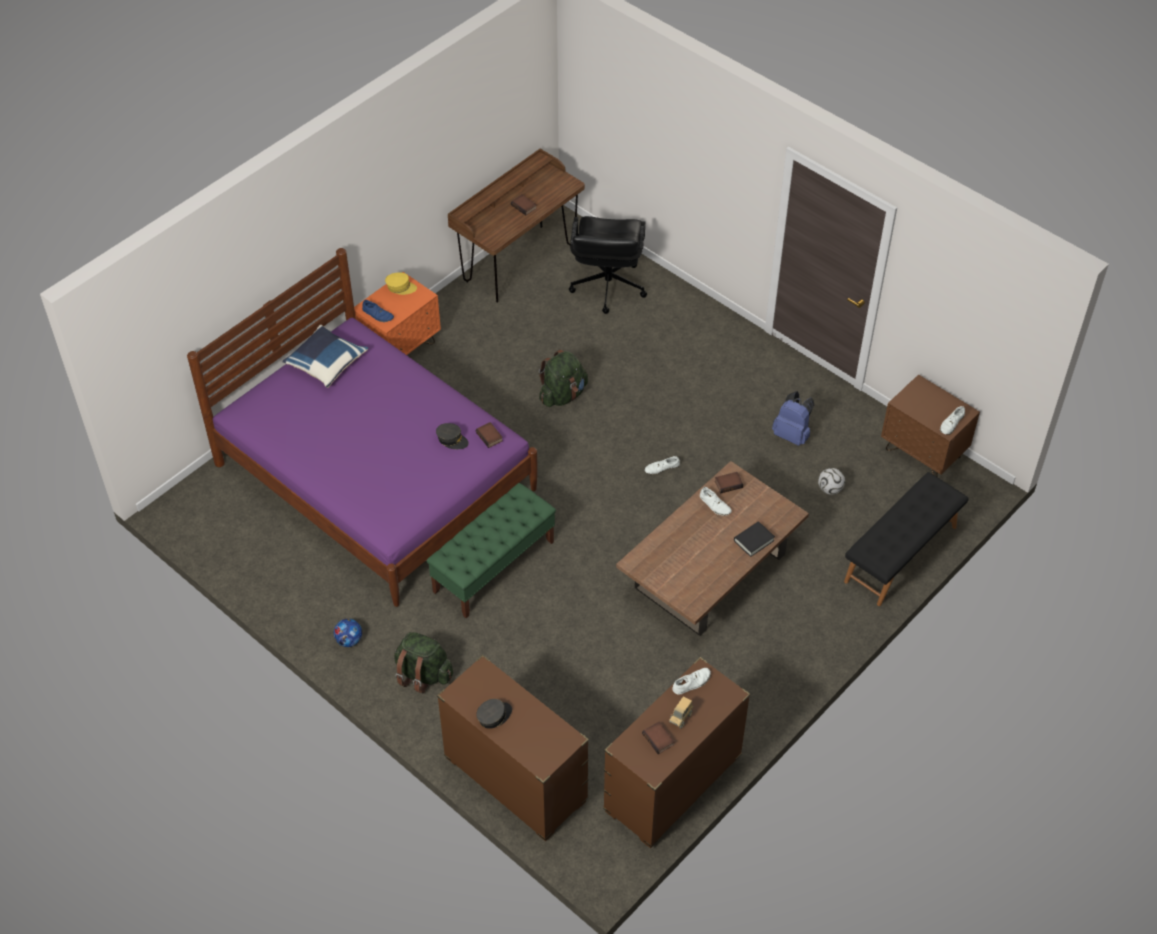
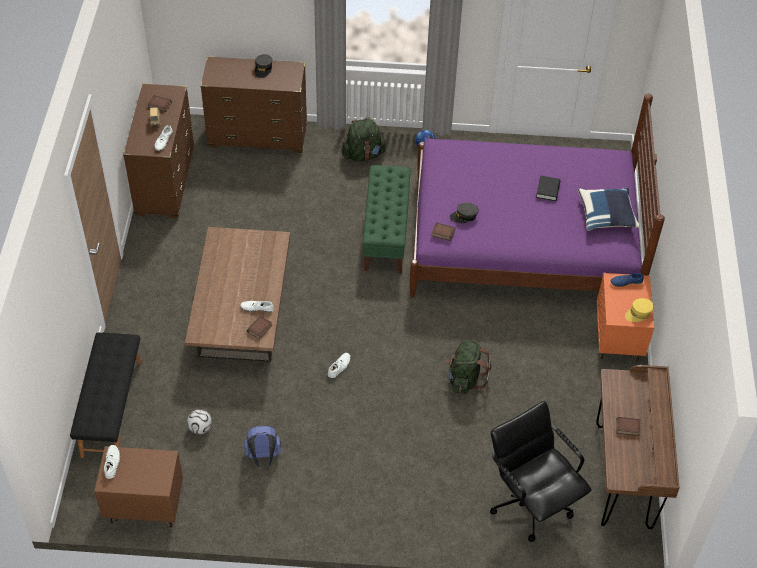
camera: 140 degrees right, 0 degrees up
(753, 541) = (209, 299): black book -> black book (548, 190)

